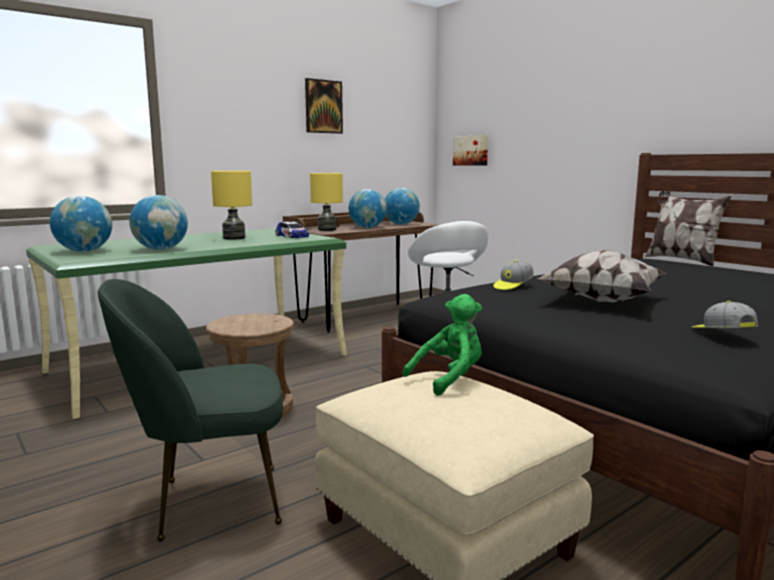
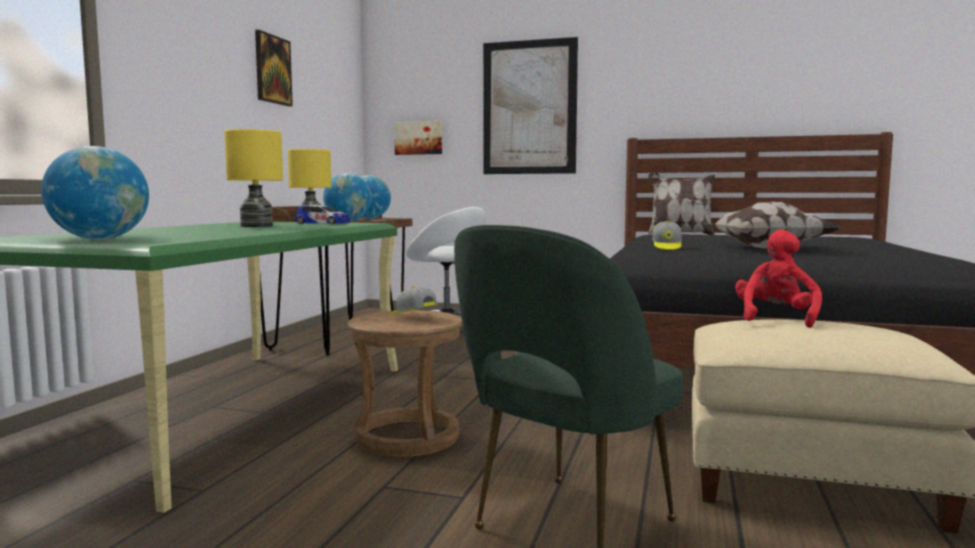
camera: 35 degrees left, 5 degrees down
(161, 249) = (220, 234): globe -> none
(449, 379) = (775, 318): green plush toy -> red plush toy
(557, 121) = (529, 107): none -> picture
(721, 335) = (912, 255): cap -> cap (411, 317)

